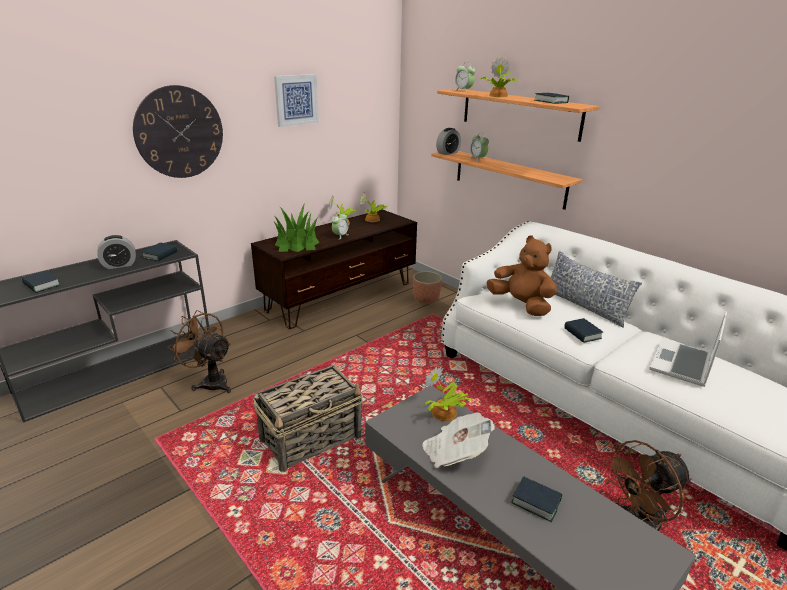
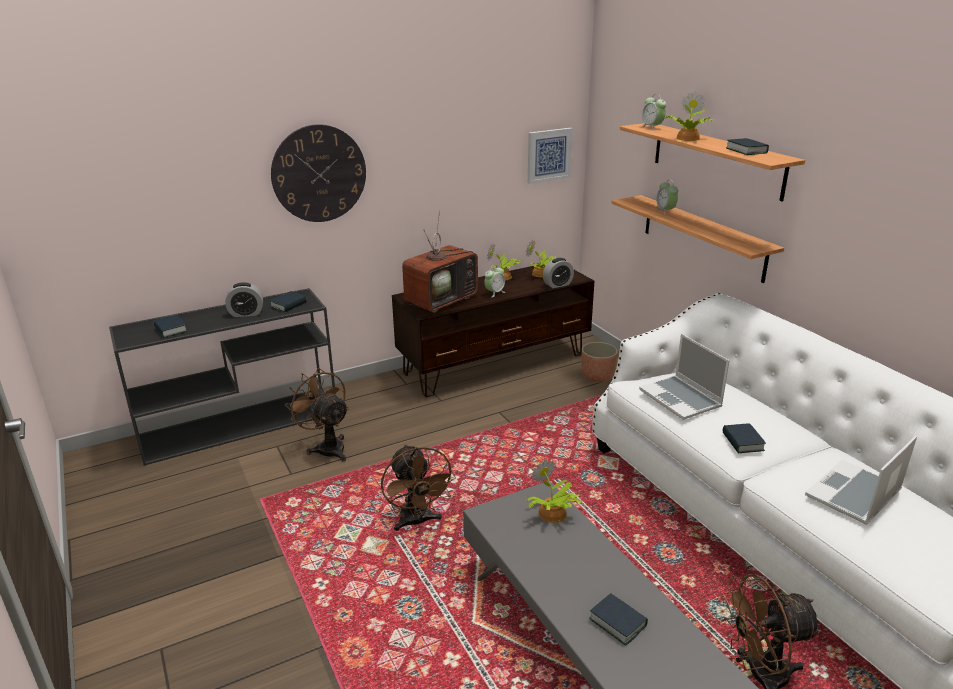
camera: 15 degrees right, 0 degrees up
(296, 100) = (453, 134): picture -> picture (549, 155)
(296, 244) = (441, 300): potted plant -> television
(312, 438) = (417, 522): basket -> brown fan
(448, 153) = (632, 200): alarm clock -> alarm clock (557, 285)
(455, 453) = (548, 557): newspaper -> none
(521, 305) = (681, 399): brown plush toy -> laptop
(584, 305) = (764, 407): pillow -> none

